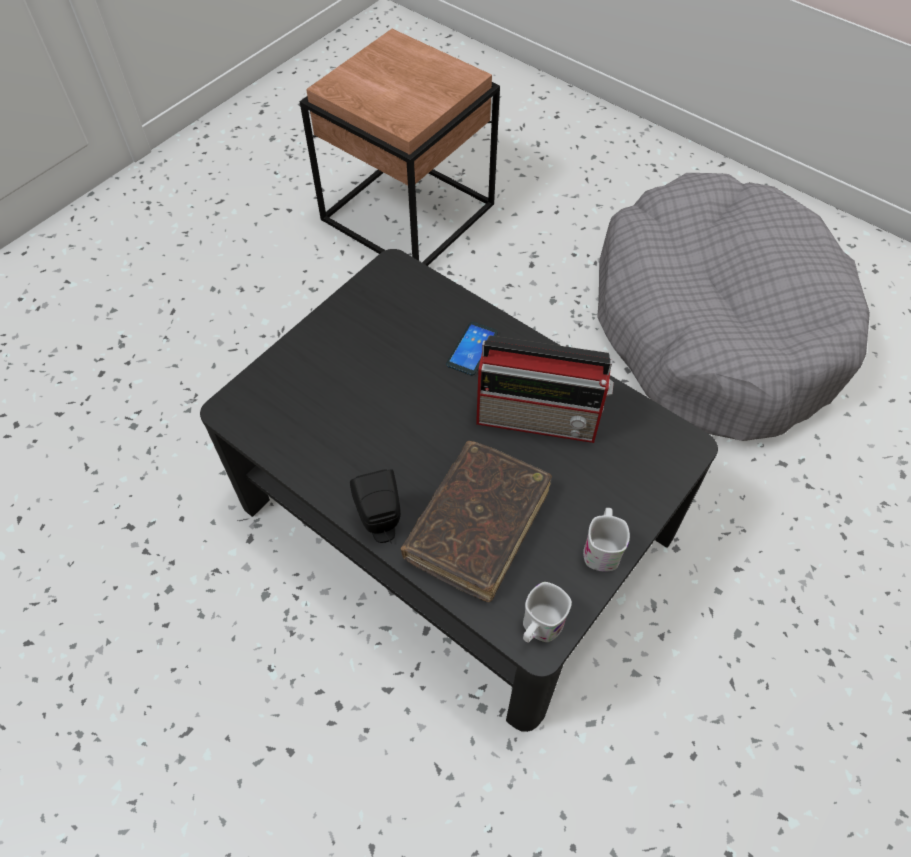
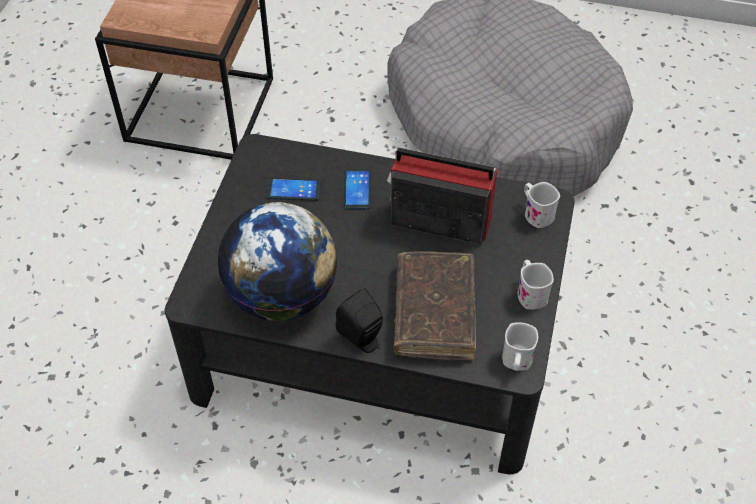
camera: 25 degrees left, 5 degrees down
(325, 439) = (282, 296): none -> globe
(405, 325) = (294, 190): none -> phone
(540, 418) = (437, 221): radio -> radio turned 150 degrees counterclockwise
(660, 452) = (536, 213): none -> white mug

